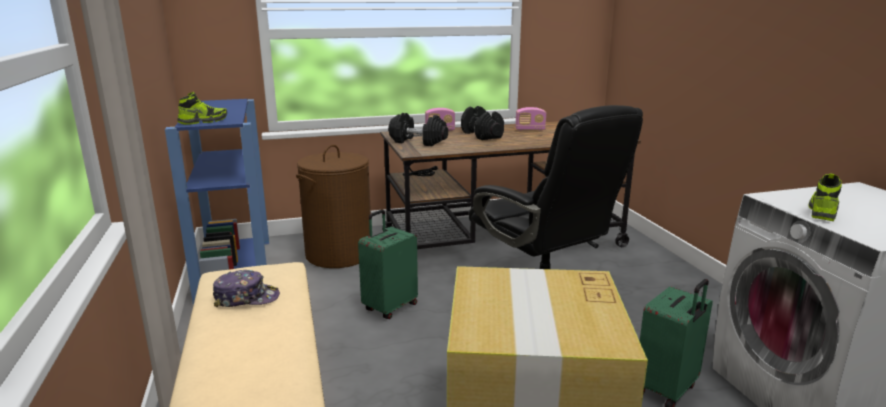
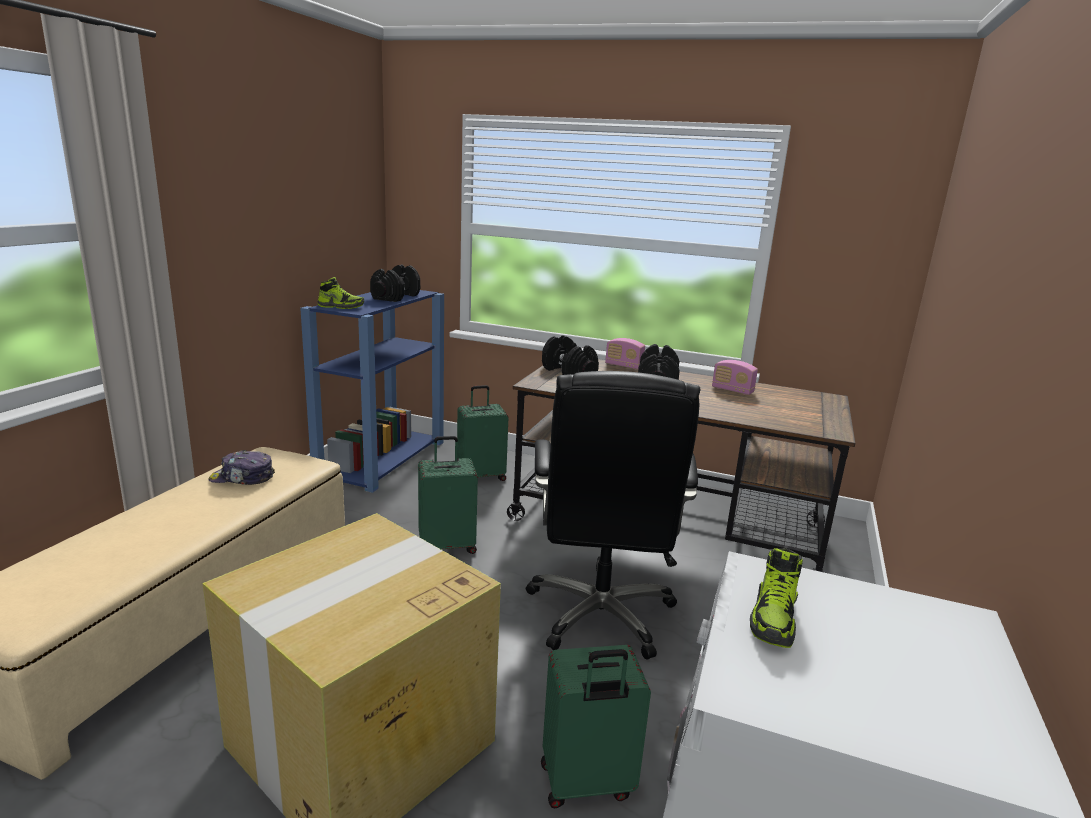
camera: 35 degrees right, 0 degrees up
(225, 107) = (395, 297): none -> black dumbbell
(246, 298) = (242, 478): cap -> cap turned 150 degrees clockwise
(339, 254) = (481, 476): brown laundry basket -> green suitcase
(821, 211) = (774, 619): shoe -> shoe turned 135 degrees clockwise

